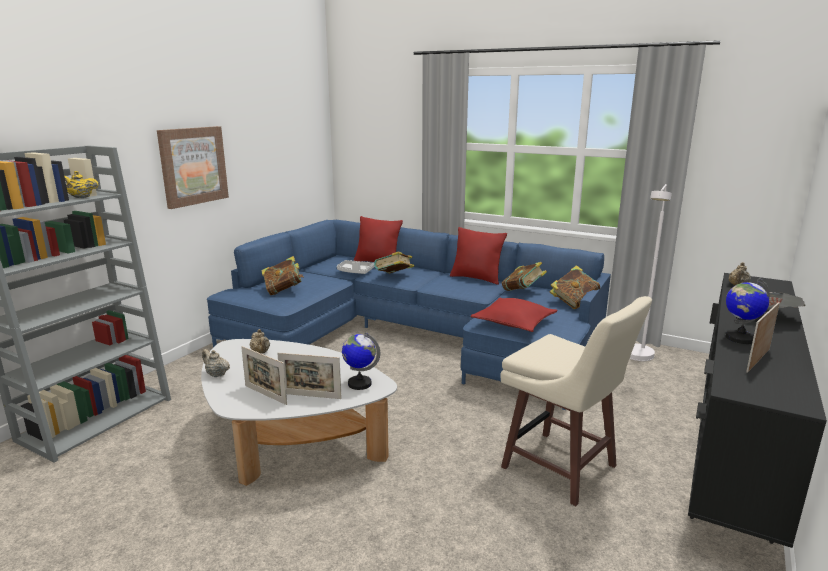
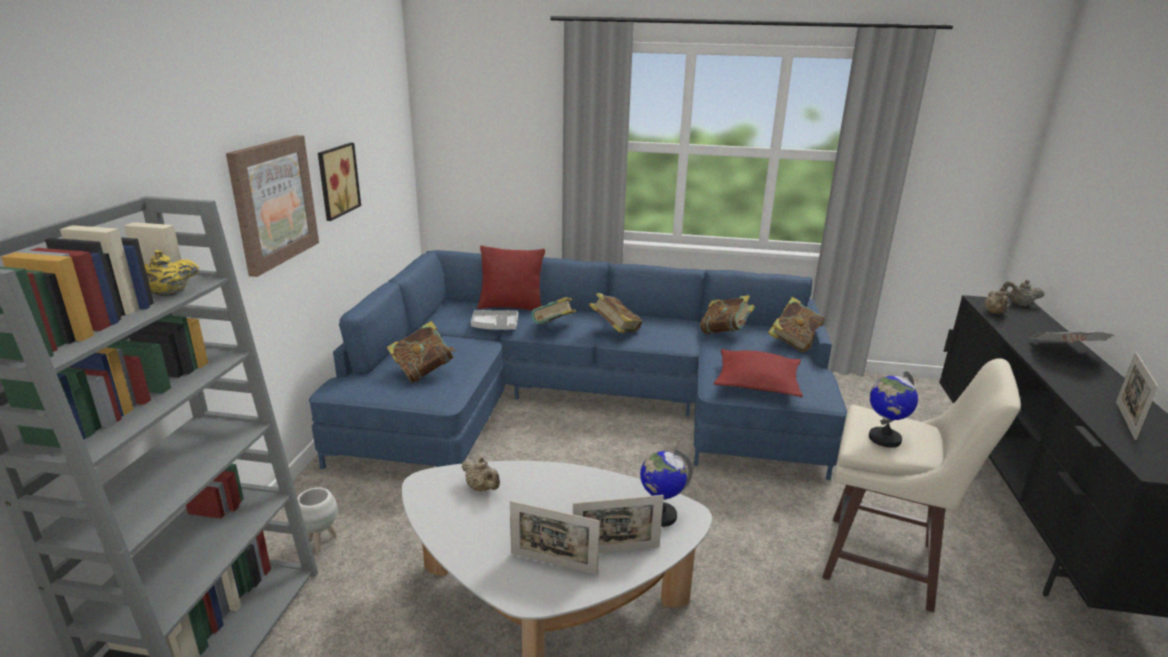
camera: 20 degrees left, 5 degrees up
(184, 384) = (321, 541): none -> white planter
(216, 374) = (450, 542): beige teapot -> beige teapot (1019, 304)
(251, 160) = (336, 180): none -> picture
(437, 282) = (615, 331): none -> book
(476, 278) = (656, 319): red pillow -> none
(637, 358) = (850, 394): white floor lamp -> none
(739, 338) = (1077, 391): globe -> globe (884, 438)

